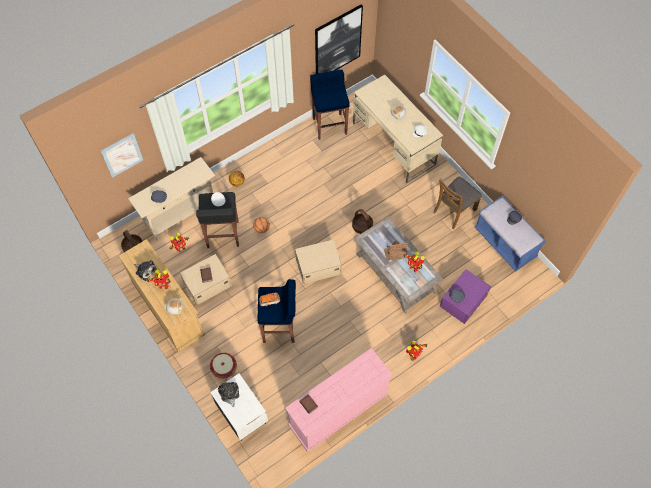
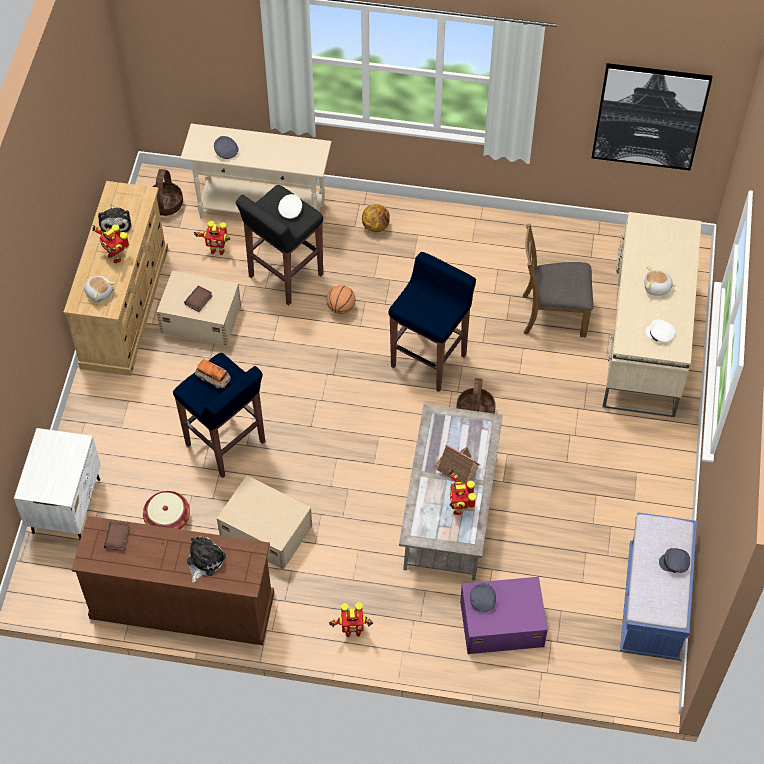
camera: 45 degrees right, 5 degrees down
(122, 155) = (209, 51): picture -> none
(224, 368) = (108, 433): basket -> basket (168, 519)
(229, 393) = (54, 448): plush toy -> plush toy (204, 561)
(317, 266) = (358, 412): beige storage box -> beige storage box (265, 530)
(329, 125) = (581, 249): blue stool -> blue stool (429, 360)
(338, 410) = (181, 606): pink dresser -> brown dresser
(454, 210) = (629, 498): brown chair -> brown chair (553, 314)

